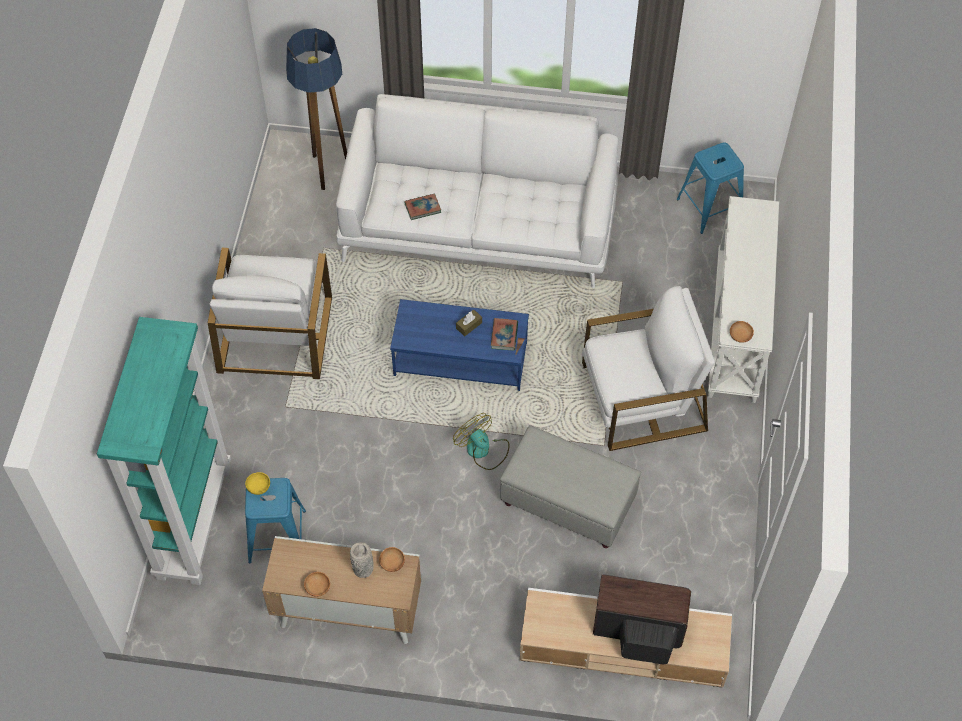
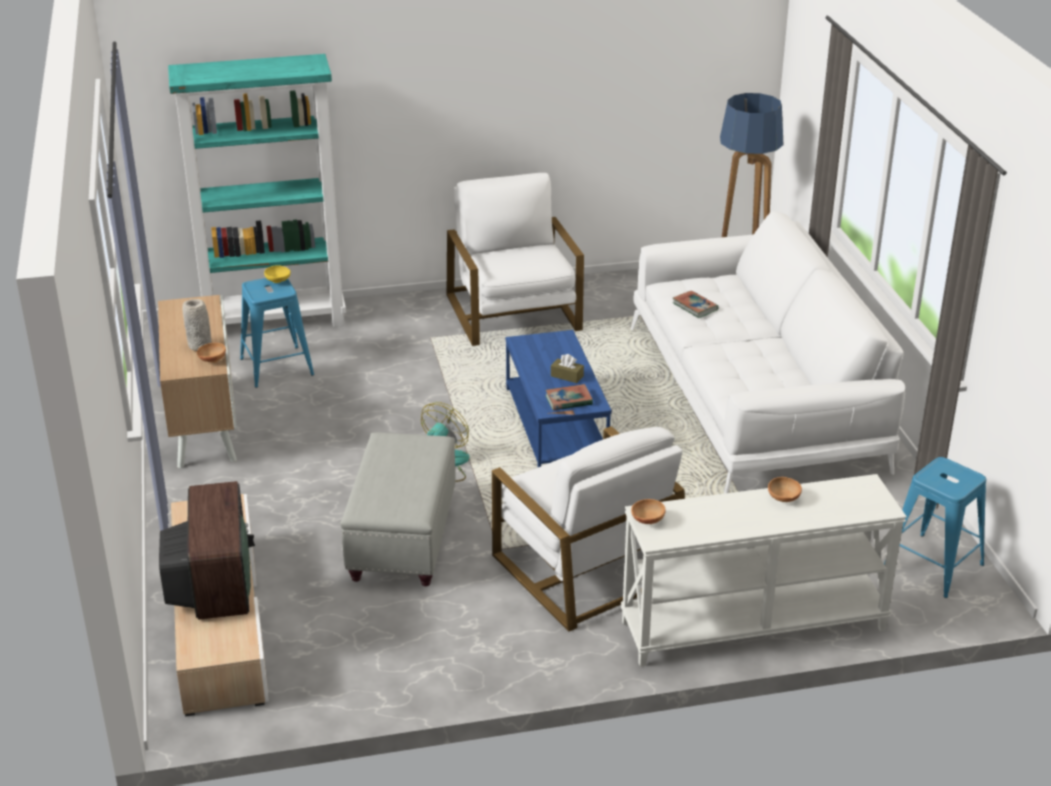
camera: 70 degrees right, 25 degrees down
(274, 333) = (514, 313): white armchair -> white armchair turned 90 degrees clockwise
(318, 588) = (169, 327): brown bowl -> brown bowl (783, 499)

